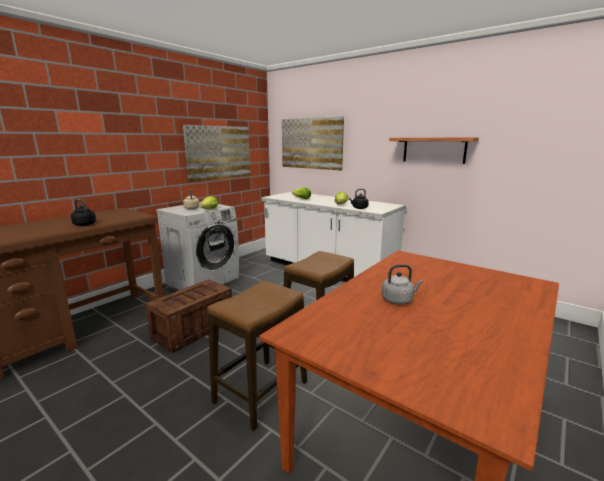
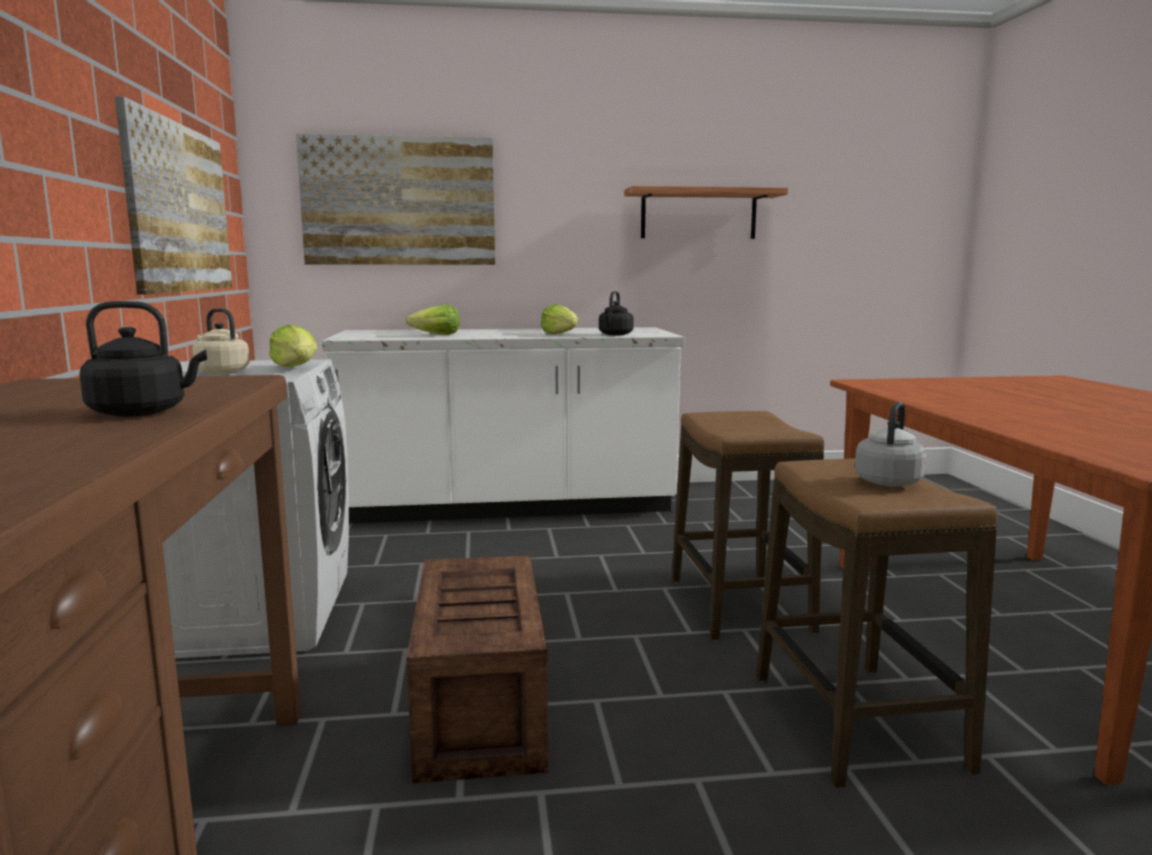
camera: 45 degrees left, 5 degrees down
(398, 300) = (1060, 414): grey kettle -> grey kettle (889, 481)

